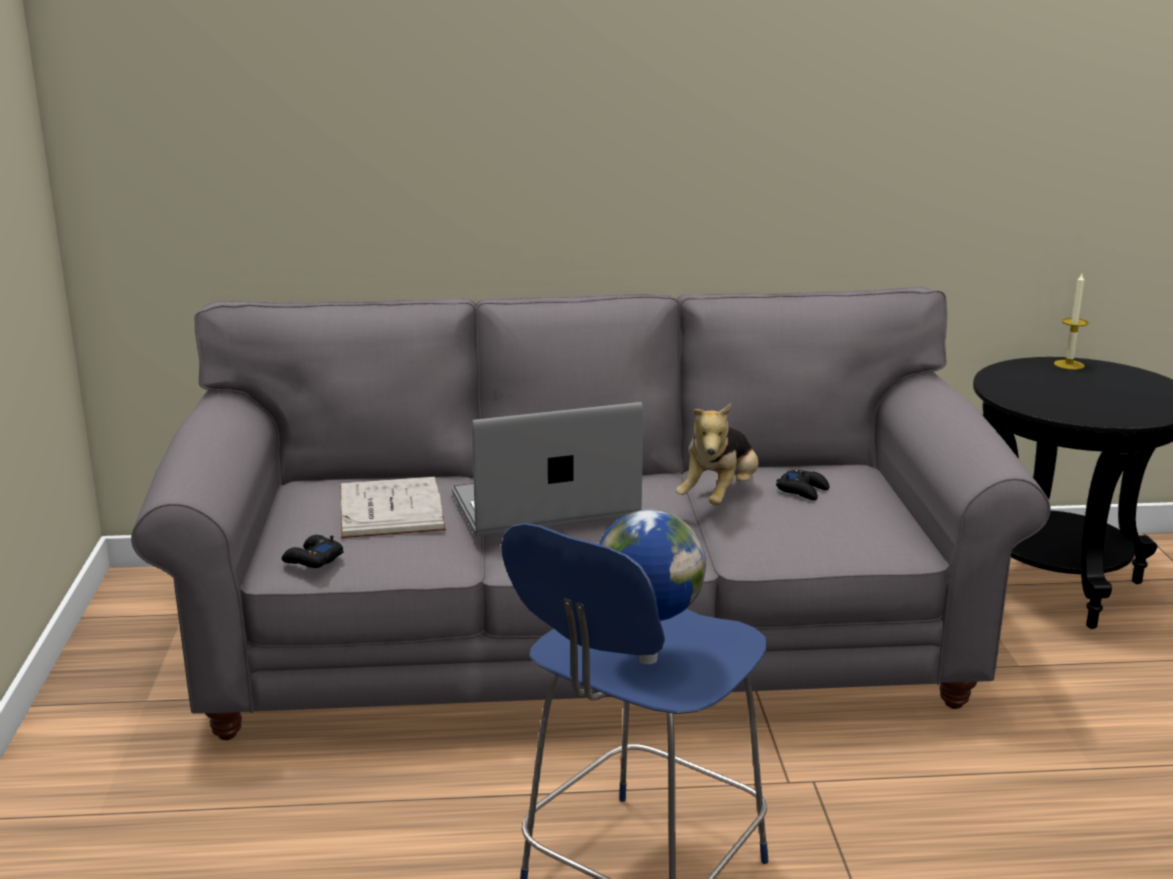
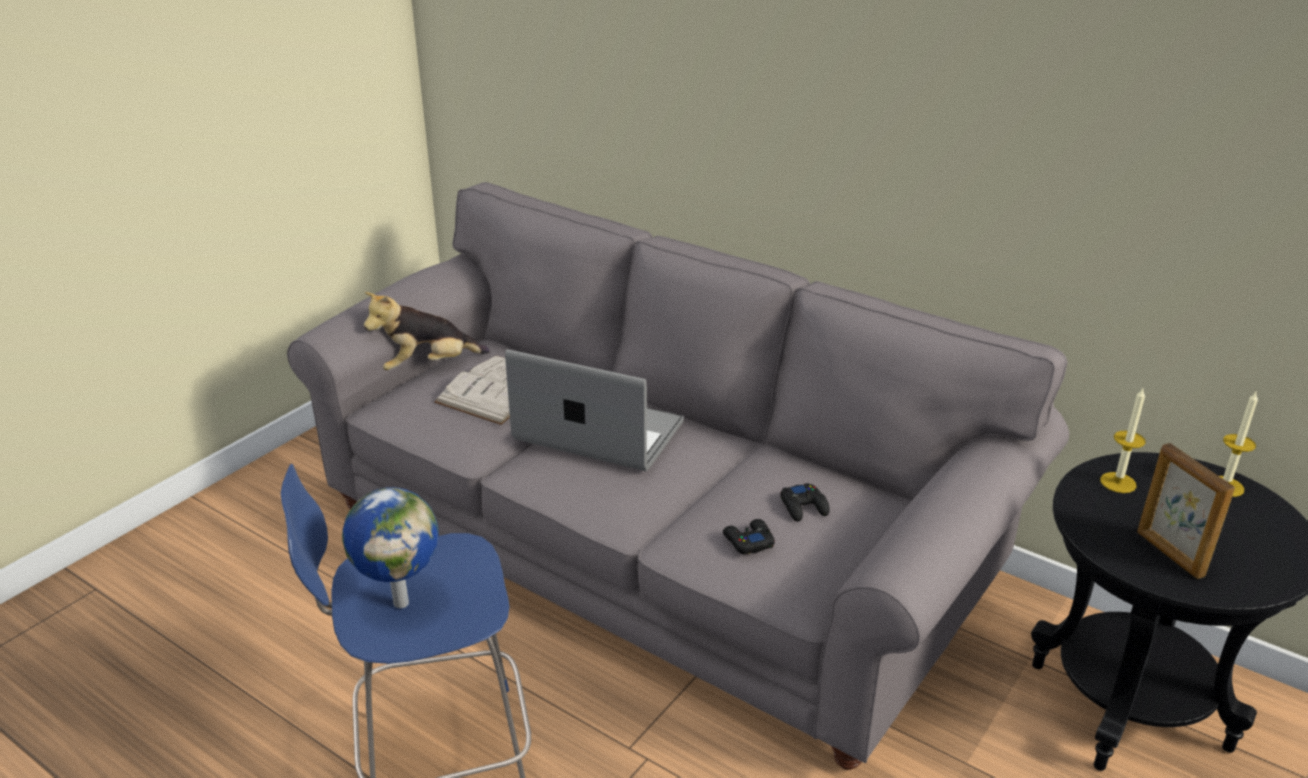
camera: 40 degrees right, 10 degrees up
(312, 559) = (396, 412): black game controller -> black game controller (748, 541)
(720, 497) = (731, 482): plush toy -> plush toy (427, 366)
(1013, 382) = (1118, 482): none -> candle
(1107, 406) = (1169, 554): none -> picture frame

